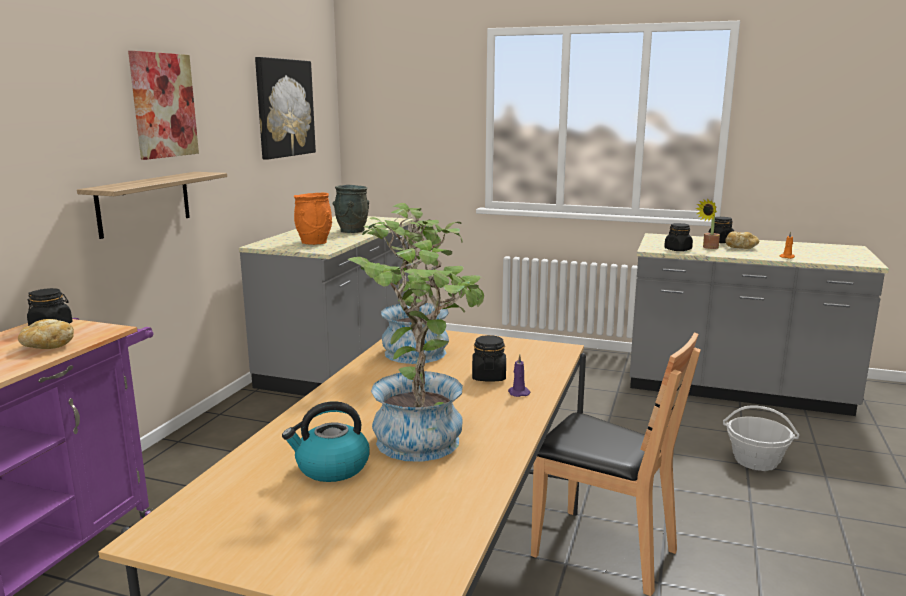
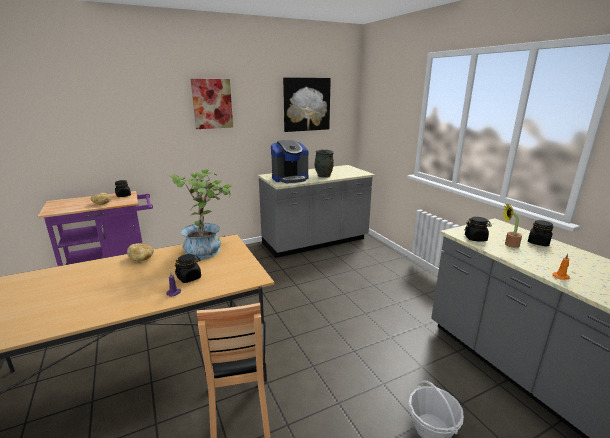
camera: 45 degrees right, 5 degrees up
(144, 203) = (197, 149): shelf -> none
(315, 242) = (290, 178): orange vase -> coffee machine
(331, 467) = (47, 290): kettle -> none
(424, 435) = (97, 293): potted plant -> none
(740, 248) = (540, 254): bread -> bread (141, 258)

